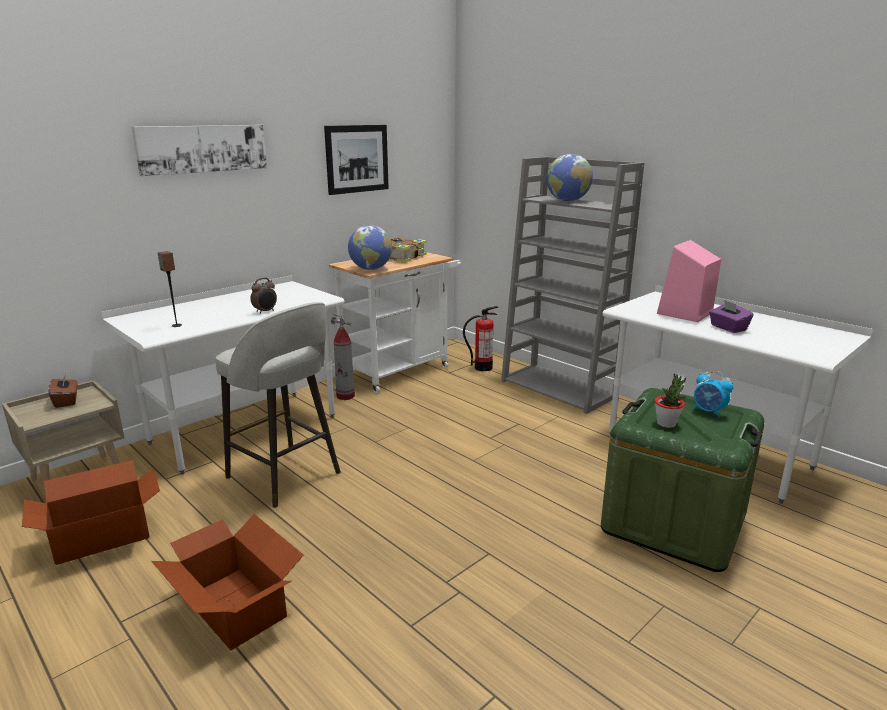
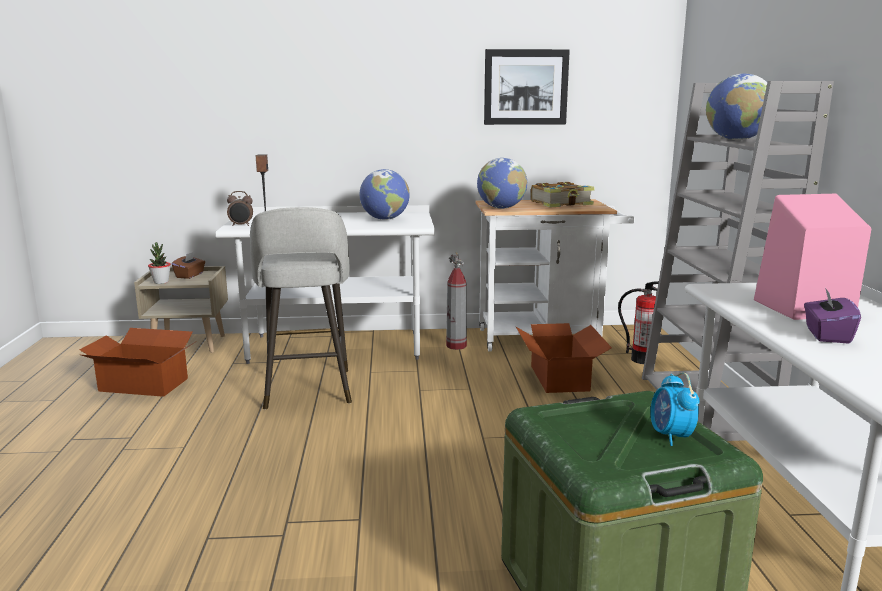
camera: 40 degrees right, 5 degrees down
(203, 148) = (346, 68): picture -> none
(236, 606) = (135, 462): cardboard box -> cardboard box (560, 378)
(265, 311) = (347, 227): alarm clock -> alarm clock (241, 225)
(277, 296) = (385, 219): none -> globe
(666, 424) = (582, 428): potted plant -> potted plant (161, 282)

